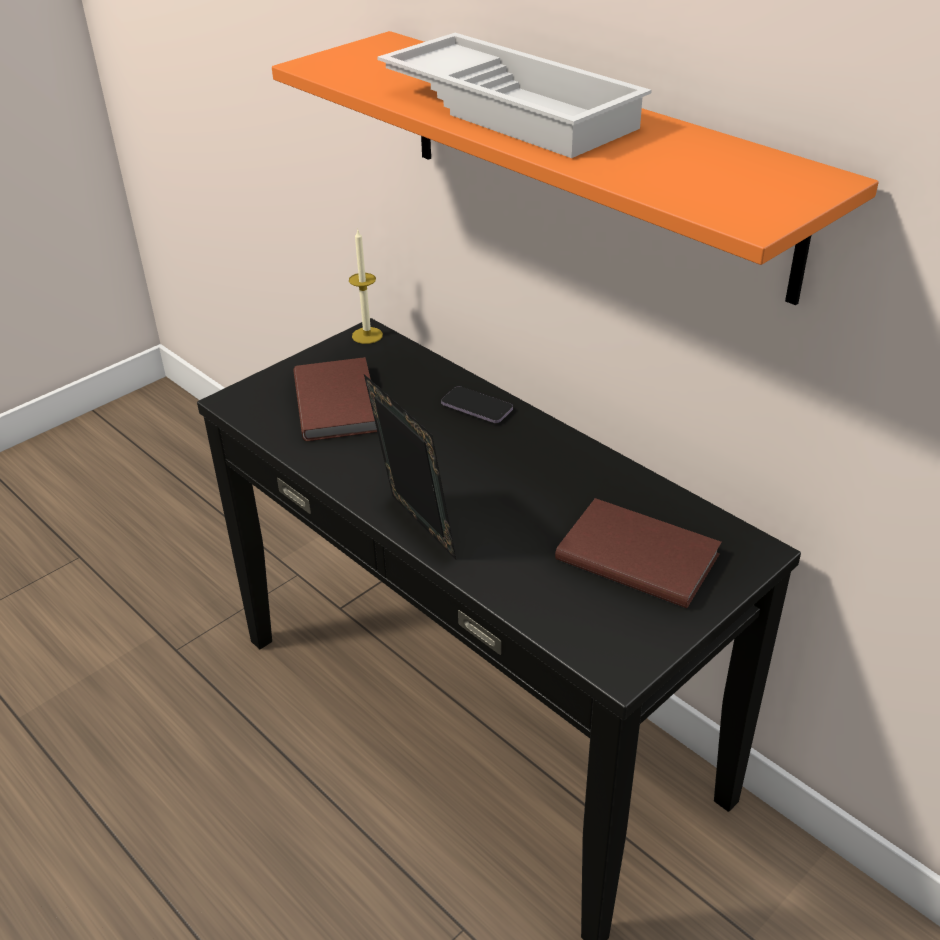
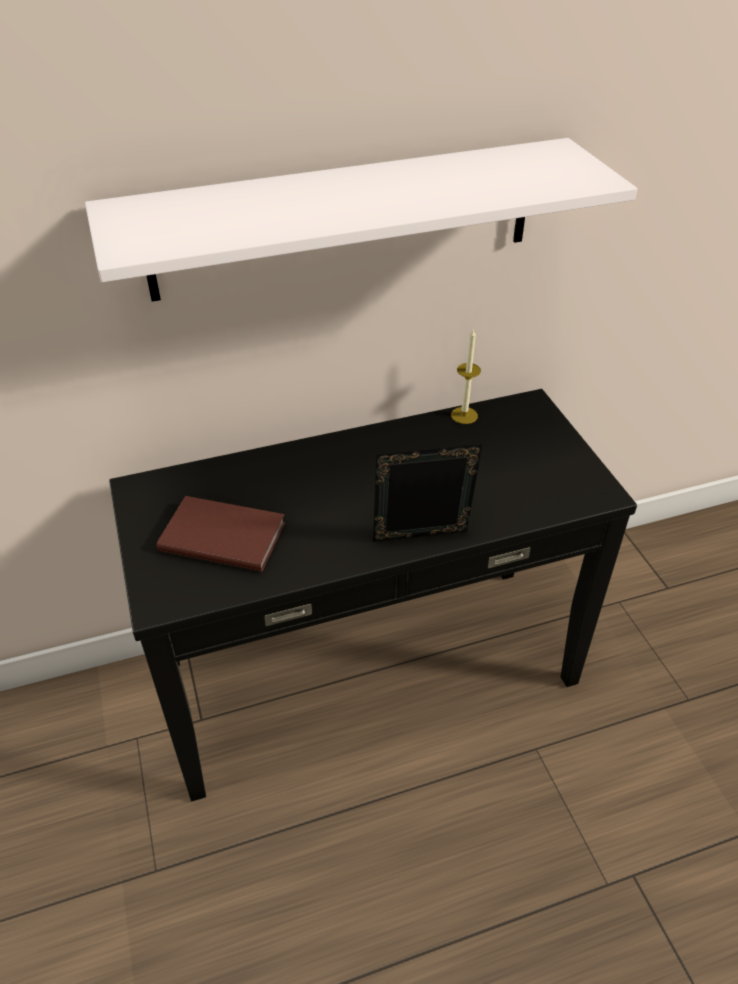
camera: 65 degrees left, 5 degrees up
(367, 335) = (137, 489): candle -> candle (464, 415)
(477, 407) = (296, 462): phone -> none
(513, 109) = (345, 198): white tray -> none
(591, 159) = (344, 219): orange shelf -> white shelf
(637, 554) = (509, 448): brown book -> none

